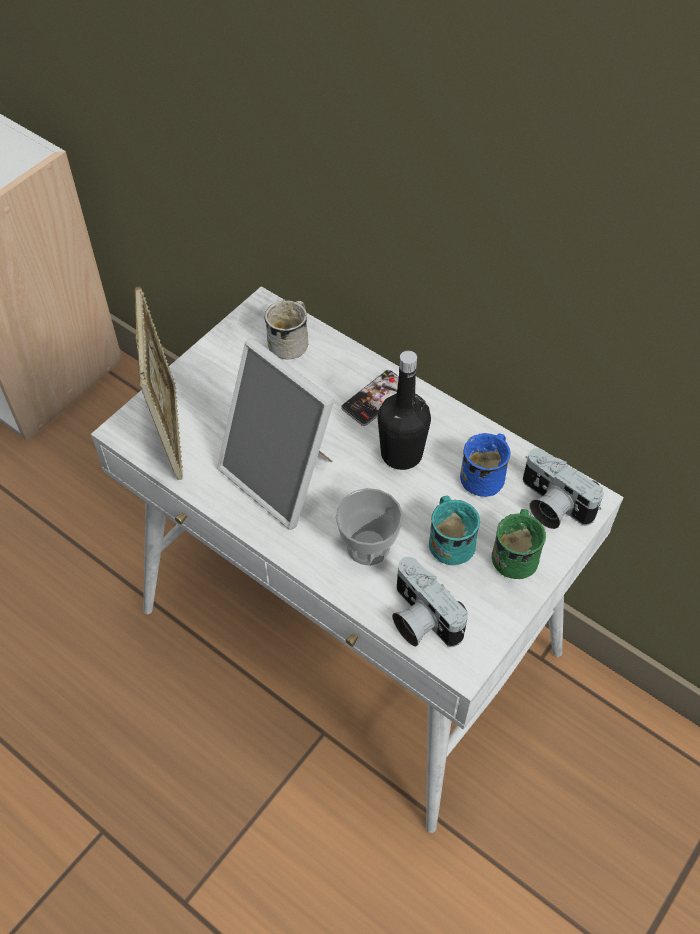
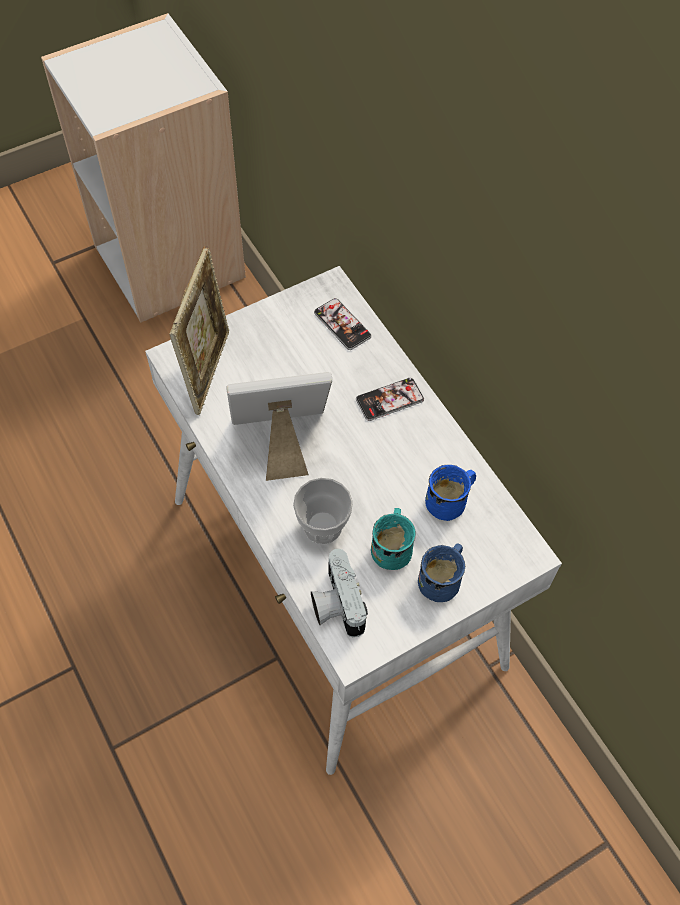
camera: 20 degrees right, 5 degrees up
(283, 477) = (280, 442): picture frame -> picture frame turned 105 degrees clockwise
(292, 341) = (342, 324): white mug -> phone
(401, 454) = (388, 456): black bottle -> none
(516, 553) = (443, 578): green mug -> blue mug
(551, 505) = (493, 547): camera -> none

